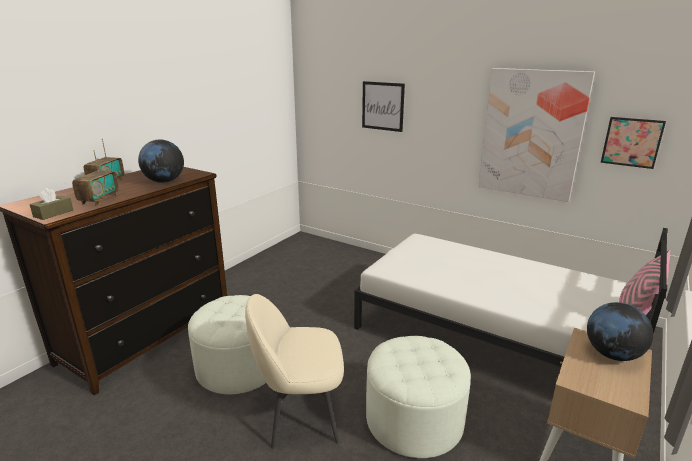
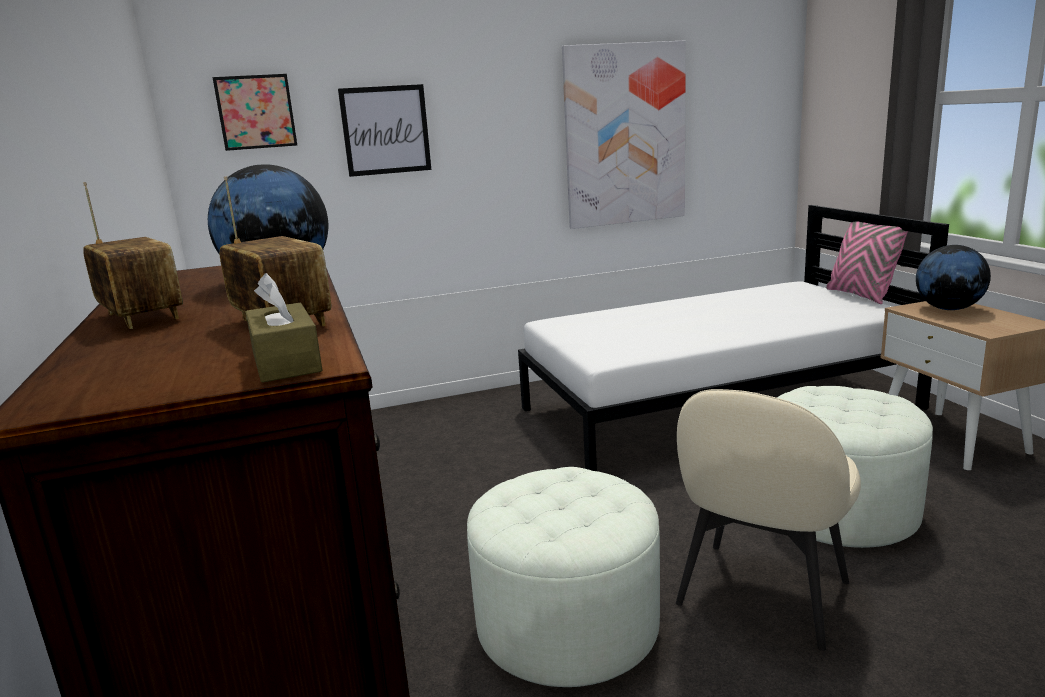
camera: 50 degrees left, 5 degrees down
(631, 142) = (730, 124): picture -> picture (256, 112)

